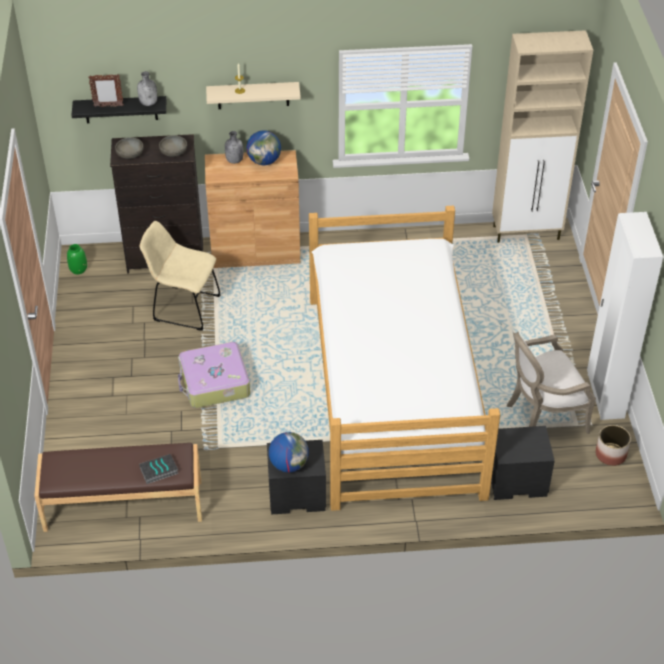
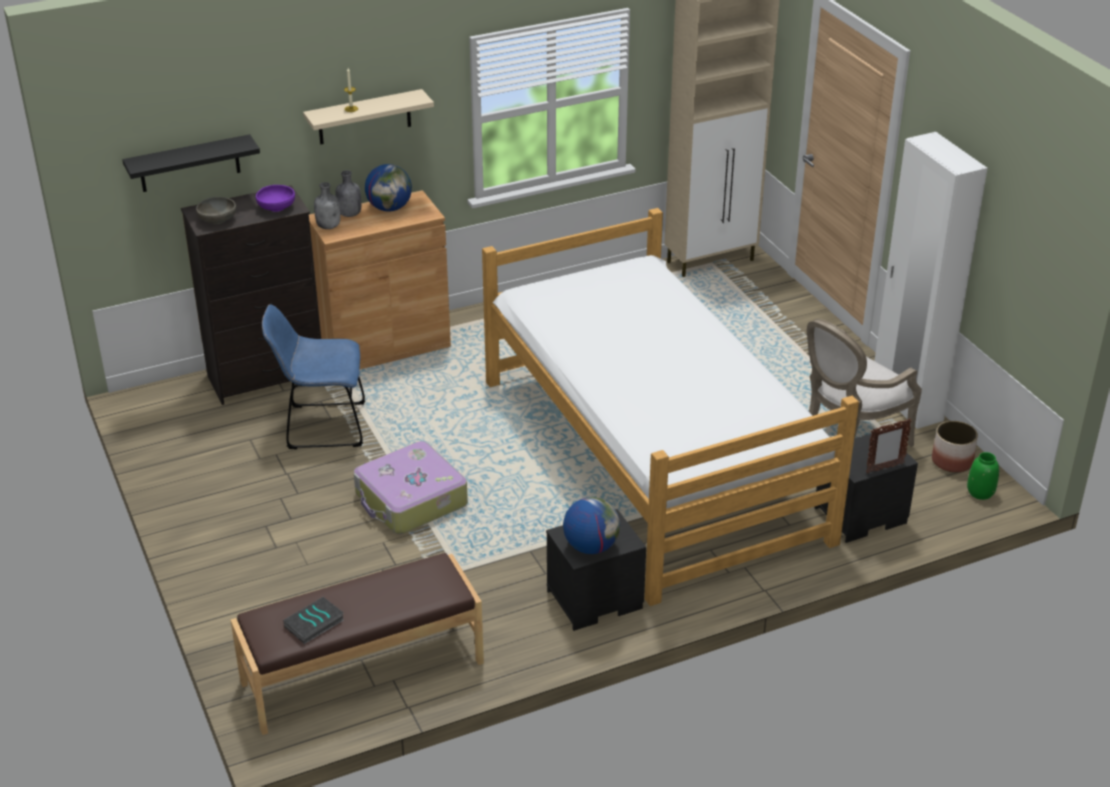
camera: 20 degrees left, 10 degrees down
(78, 269) = (149, 414): green vase -> green vase (980, 492)
(108, 106) = (177, 156): picture frame -> picture frame (884, 468)
(149, 103) = (231, 144): grey bottle -> grey bottle (329, 226)
(158, 471) = (419, 596): book -> book (314, 624)
(174, 152) = (276, 207): grey bowl -> purple bowl
(183, 307) = (321, 426): beige chair -> blue chair

